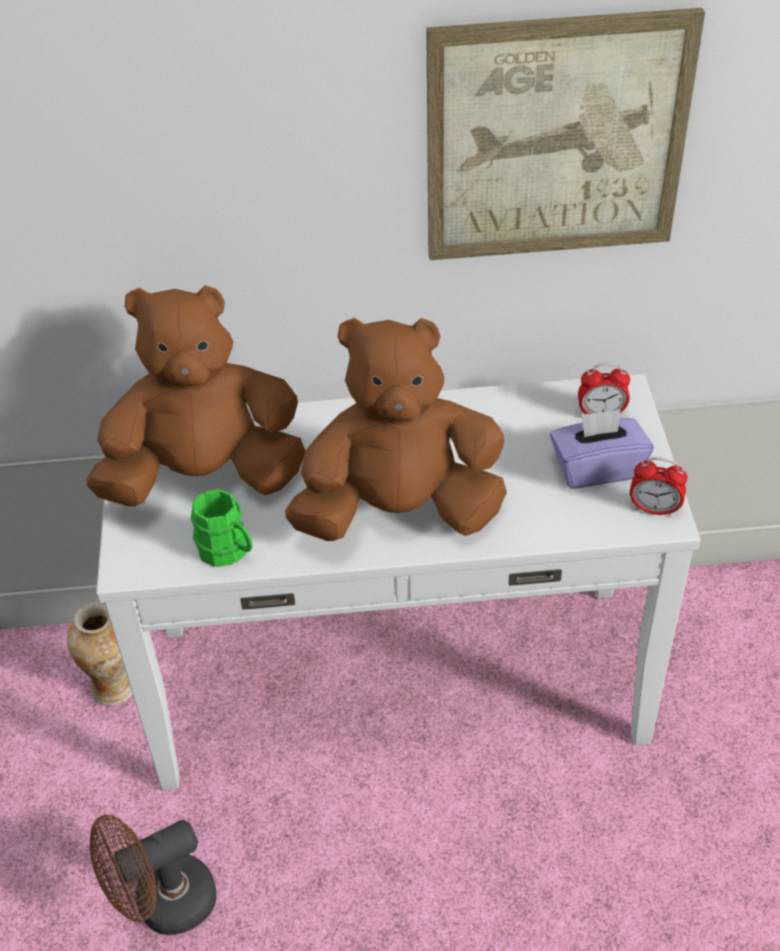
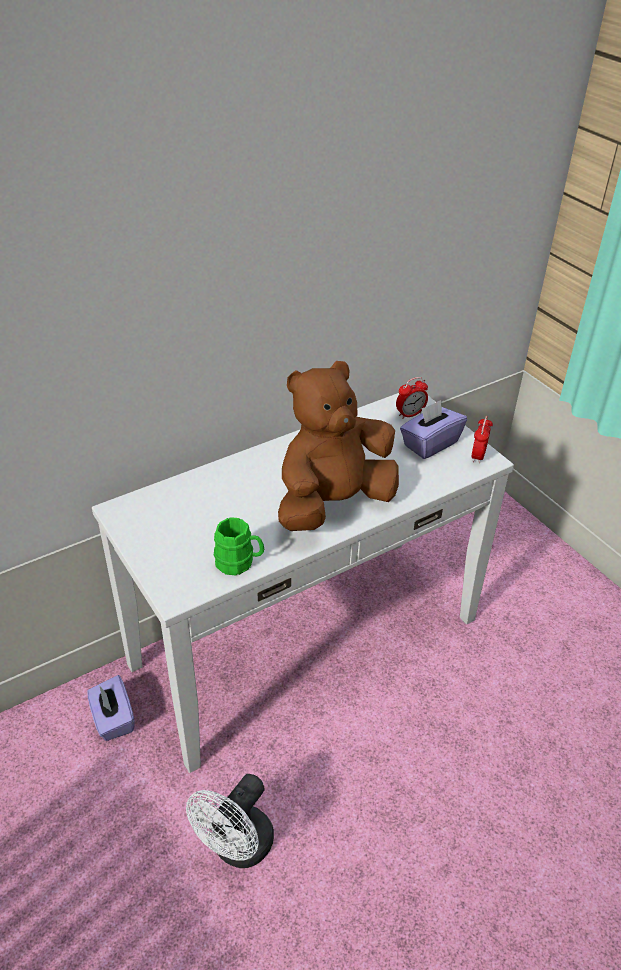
camera: 30 degrees left, 5 degrees down
(115, 687) = (113, 719): vase -> purple tissue box
(163, 905) = (237, 848): brown fan -> white fan
(205, 476) = (188, 522): brown plush toy -> none
(556, 139) = (368, 235): picture -> none
(654, 509) = (478, 456): alarm clock -> alarm clock turned 120 degrees clockwise

